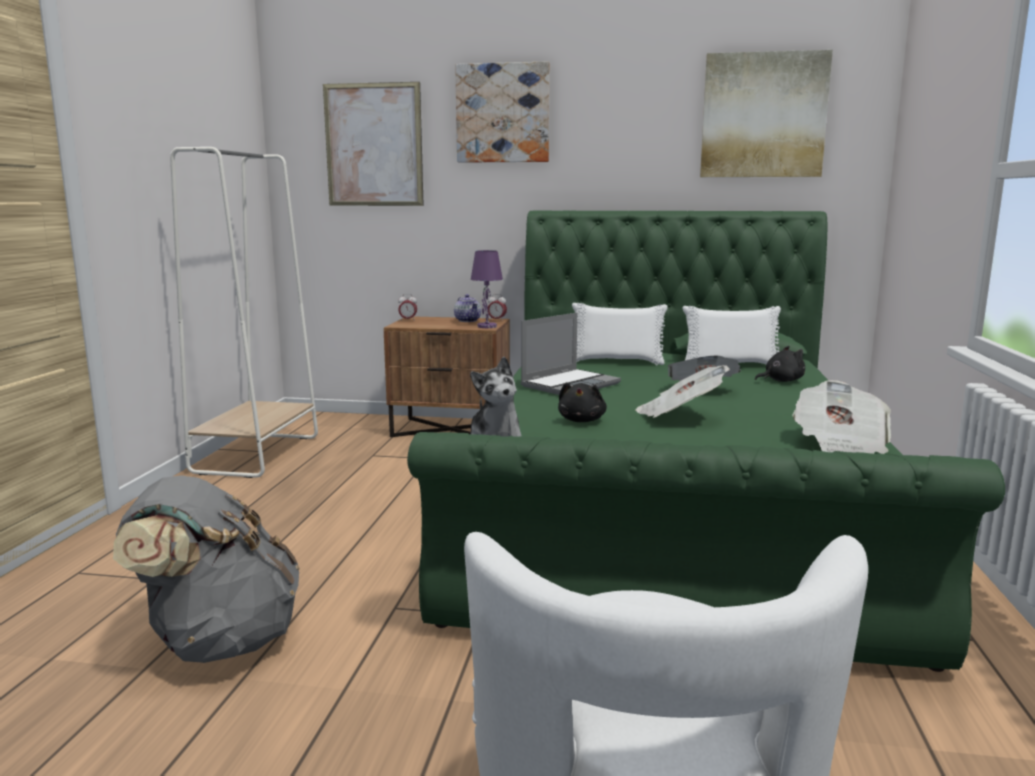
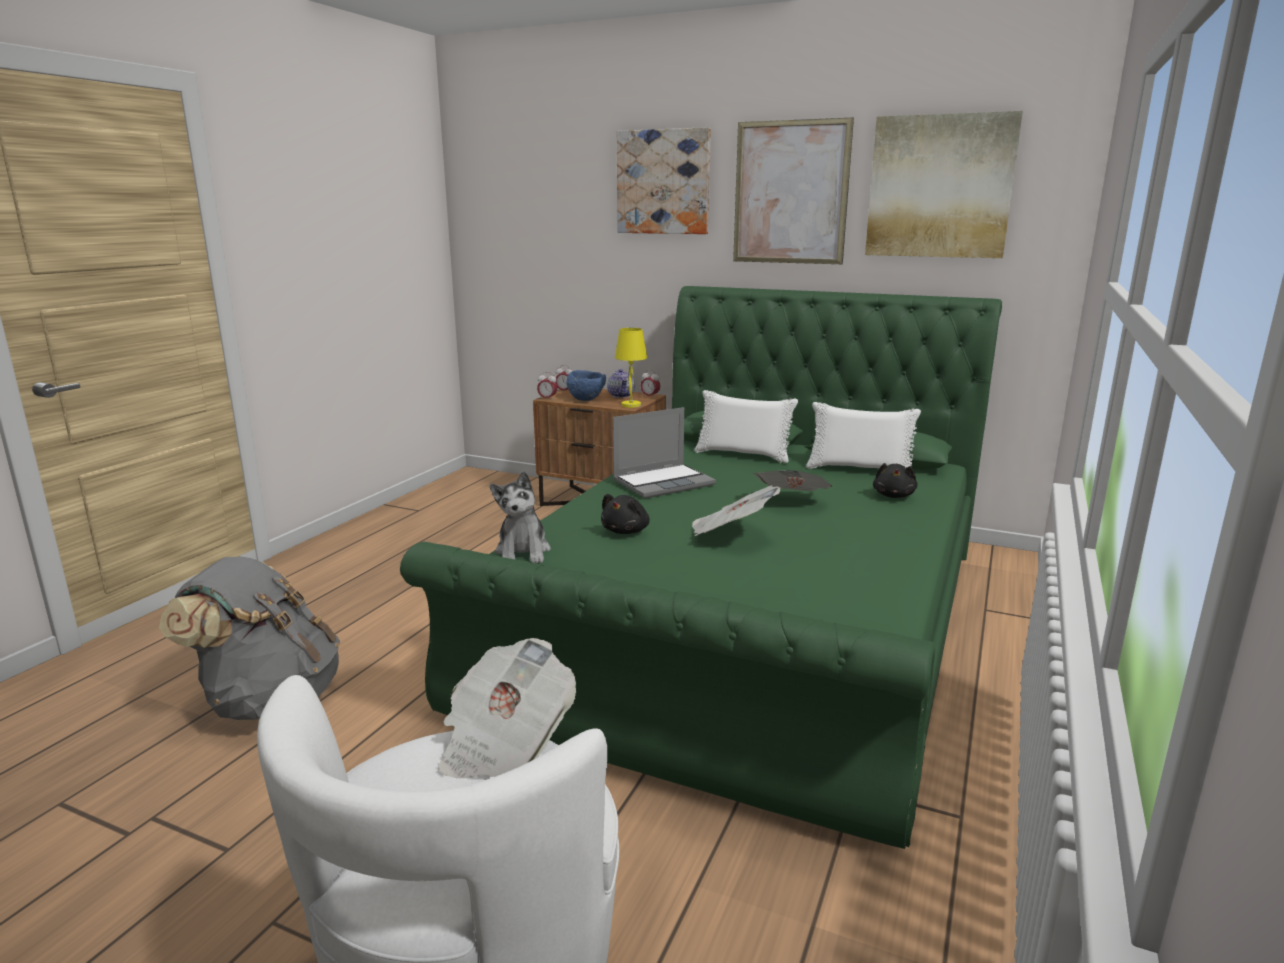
camera: 15 degrees right, 5 degrees up
(257, 455) = (411, 514): clothes rack -> none
(373, 145) = (542, 213): picture -> picture (790, 193)
(398, 326) = (547, 399): none -> alarm clock
(438, 324) = (587, 399): none -> blue bowl
(486, 326) = (630, 405): purple table lamp -> yellow table lamp
(781, 381) = (894, 495): black plush toy -> black plush toy turned 105 degrees clockwise
(839, 446) = (860, 591): newspaper -> newspaper (504, 741)

